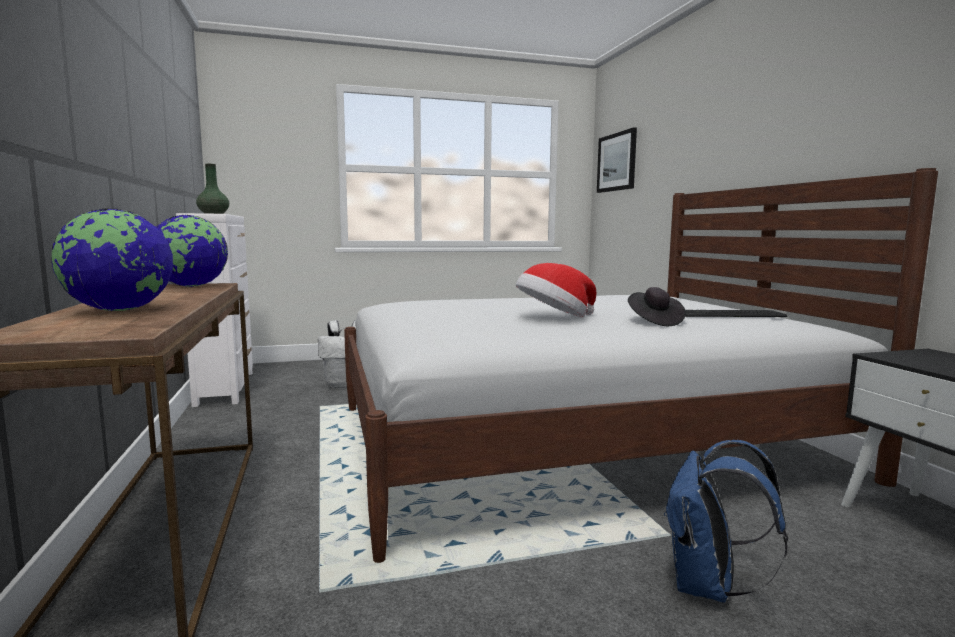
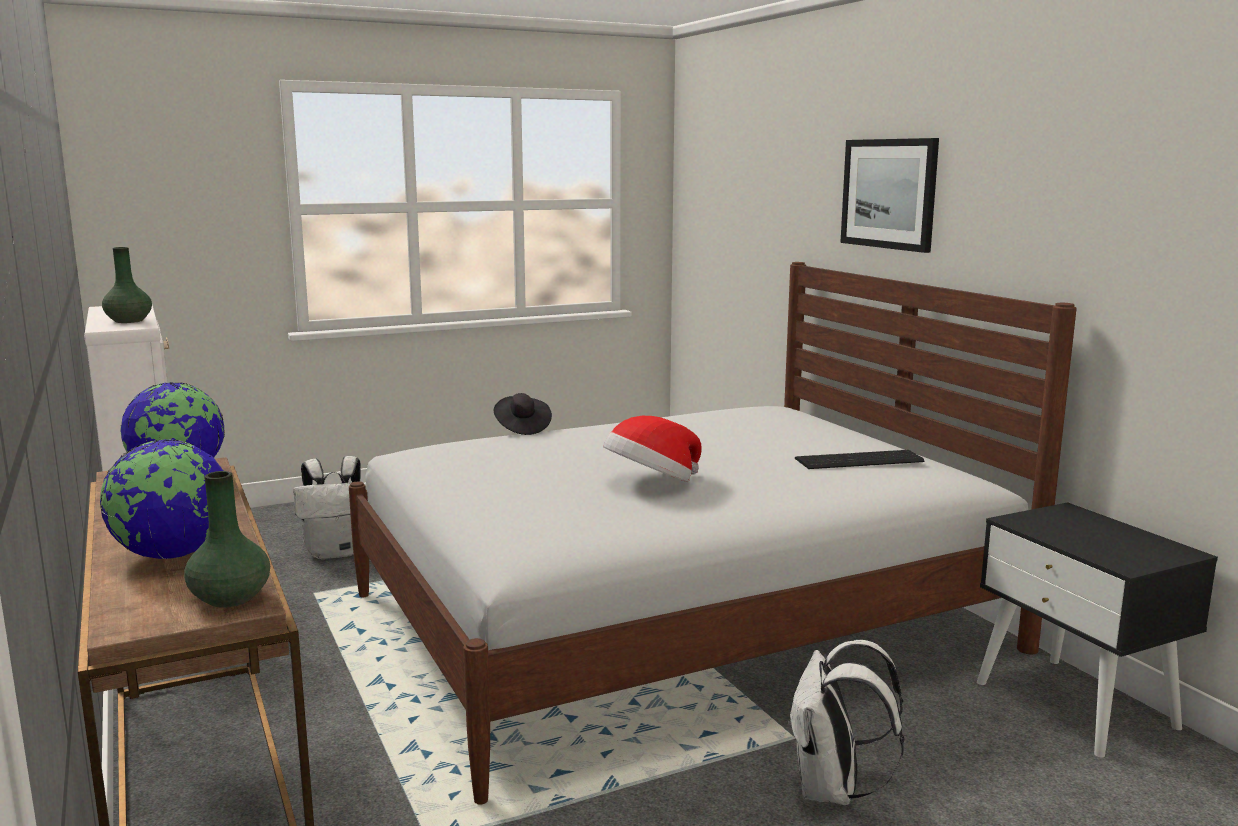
camera: 10 degrees left, 5 degrees up
(120, 329) = (229, 598): none -> green vase
(617, 162) = (710, 191): picture -> picture (889, 193)
(654, 322) = (771, 483): black hat -> black hat (522, 428)
(708, 586) = (833, 790): blue backpack -> white backpack

